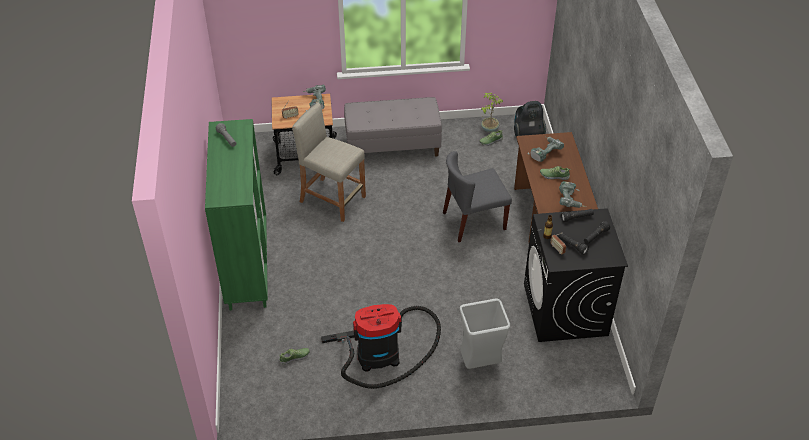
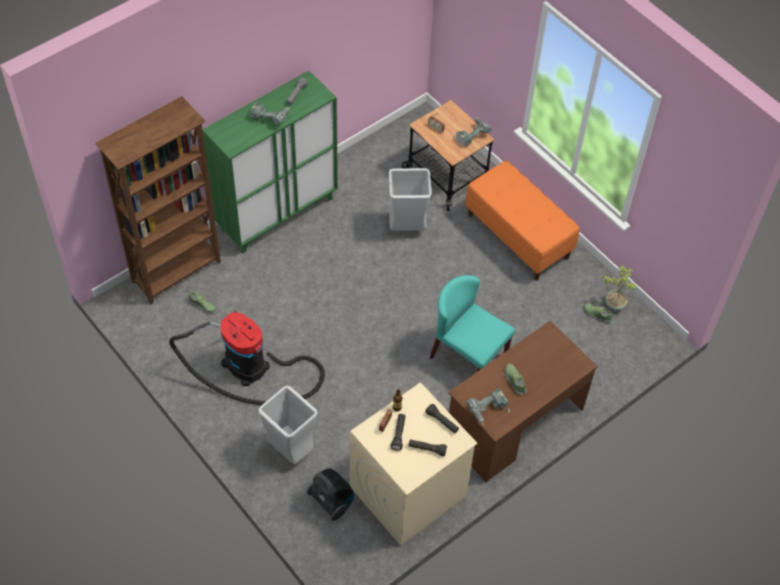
camera: 55 degrees right, 10 degrees up
(245, 359) = (177, 272): none -> brown bookcase
(332, 199) = (407, 228): beige stool -> grey trash can
(393, 146) = (518, 236): grey bench -> orange bench
(473, 221) = (468, 356): grey chair -> turquoise chair
(527, 133) = (638, 341): vacuum cleaner -> vacuum cleaner (332, 501)
(544, 153) = (543, 356): power drill -> power drill (270, 117)
(565, 310) = (407, 492): black washing machine -> beige washing machine

